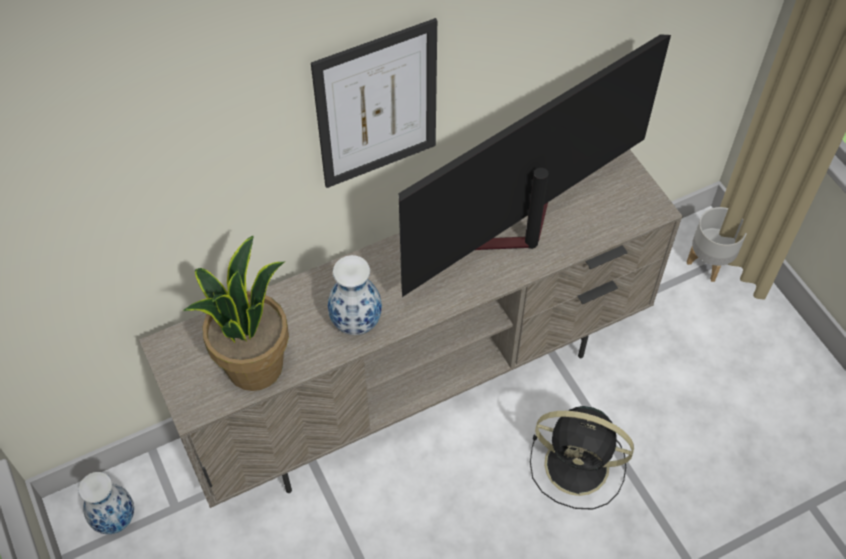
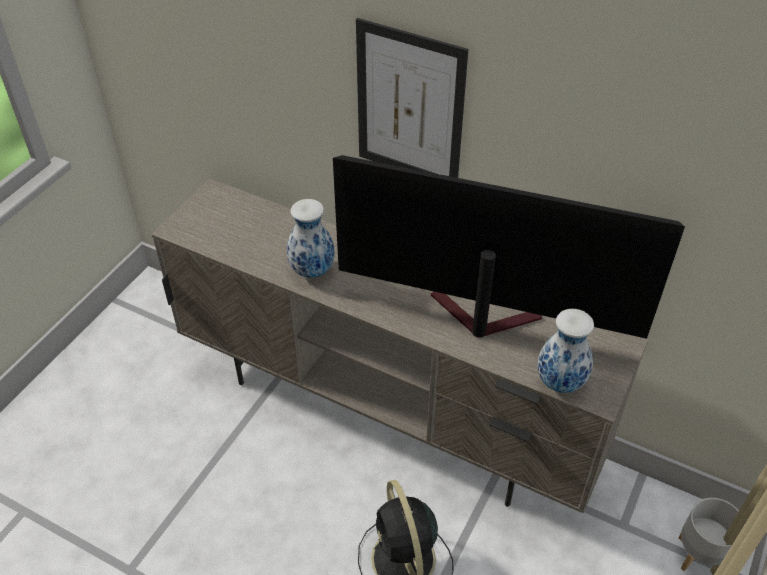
camera: 55 degrees right, 10 degrees down
(115, 518) = (158, 307): vase -> vase (561, 381)
(254, 365) = (233, 239): potted plant -> none

